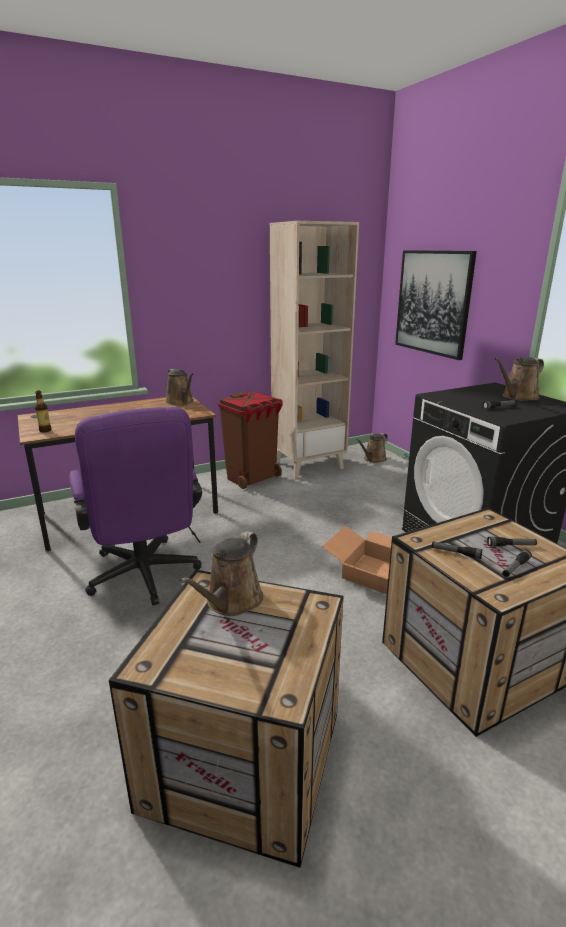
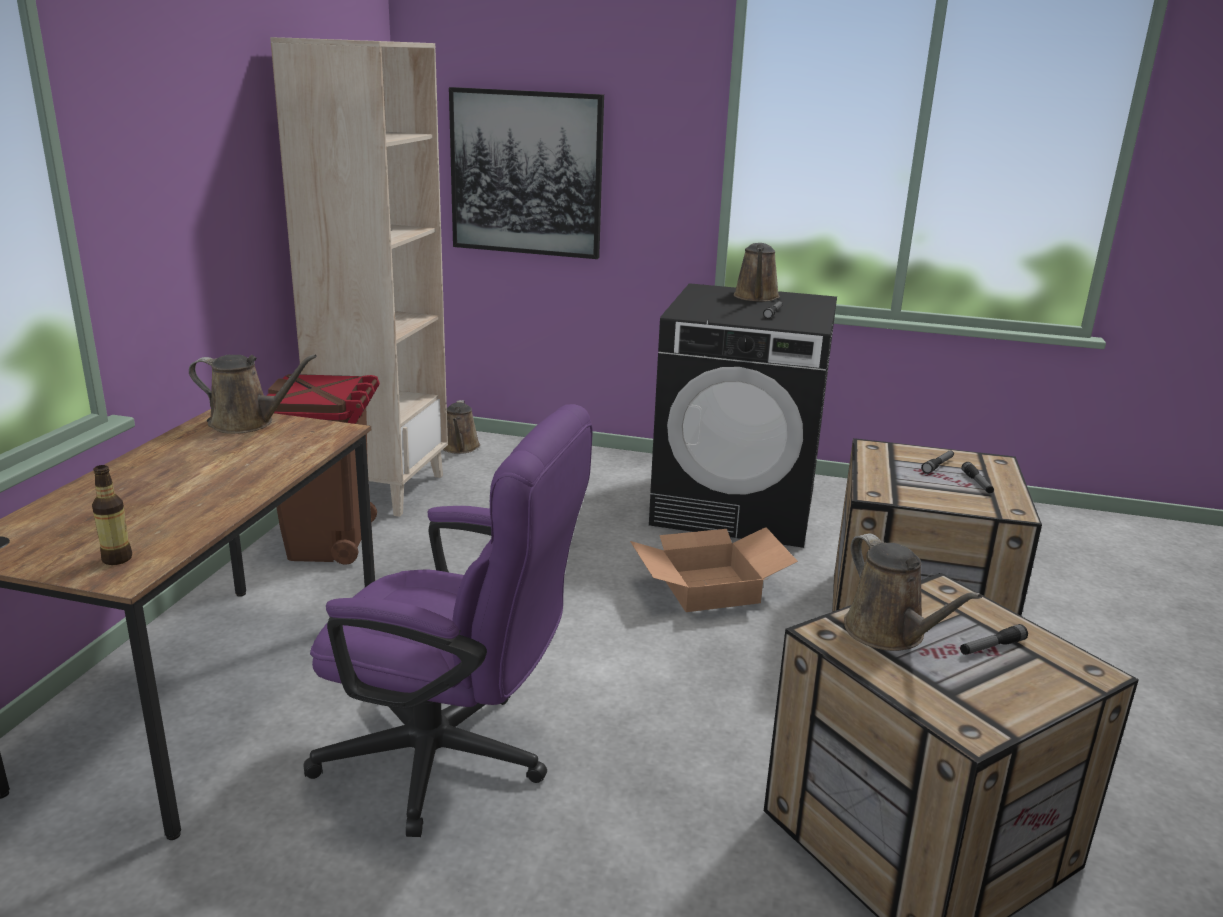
camera: 50 degrees left, 0 degrees up
(455, 553) = (922, 491): flashlight -> flashlight (991, 647)

